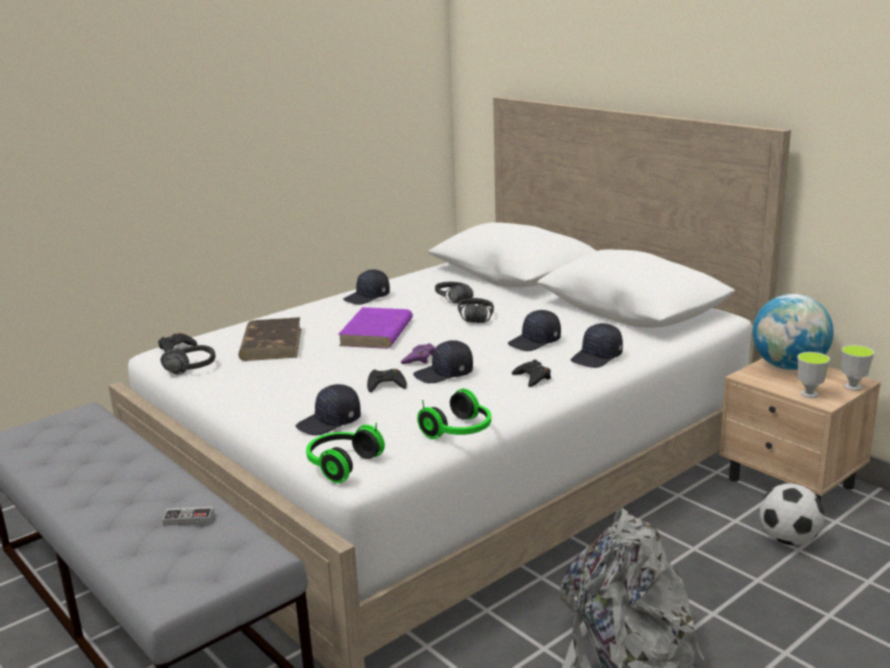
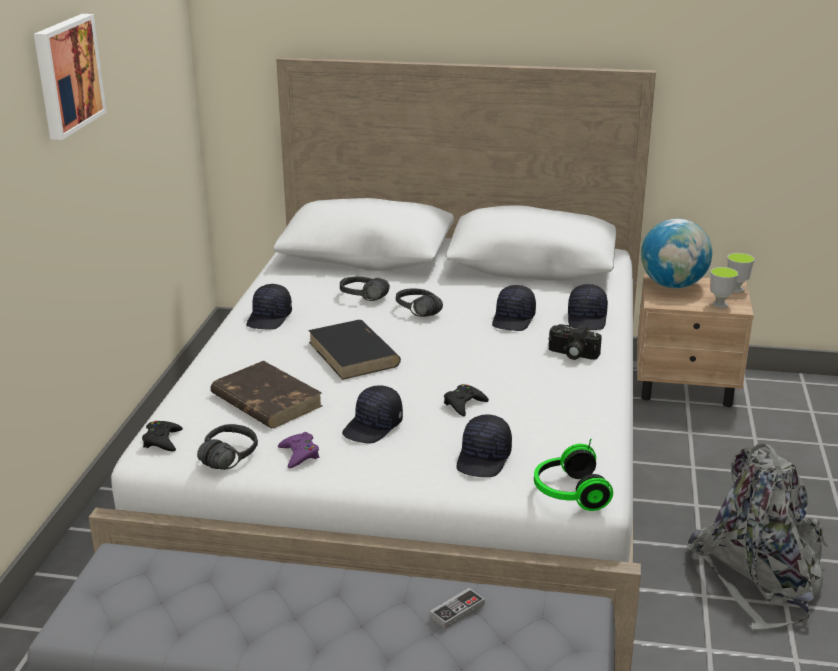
camera: 40 degrees left, 5 degrees up
(253, 80) = (66, 75): none -> picture
(376, 333) = (354, 354): purple book -> black book
(419, 358) = (444, 368): purple game controller -> purple game controller (299, 454)
(444, 374) = (495, 376): black cap -> black cap (373, 427)
(460, 432) = (606, 424): headphones -> none
(532, 378) = (572, 354): black game controller -> camera
(789, 540) = (740, 433): football -> none

